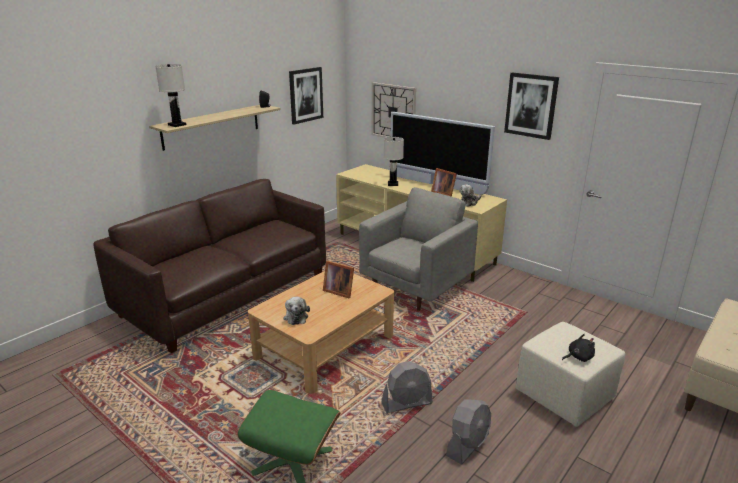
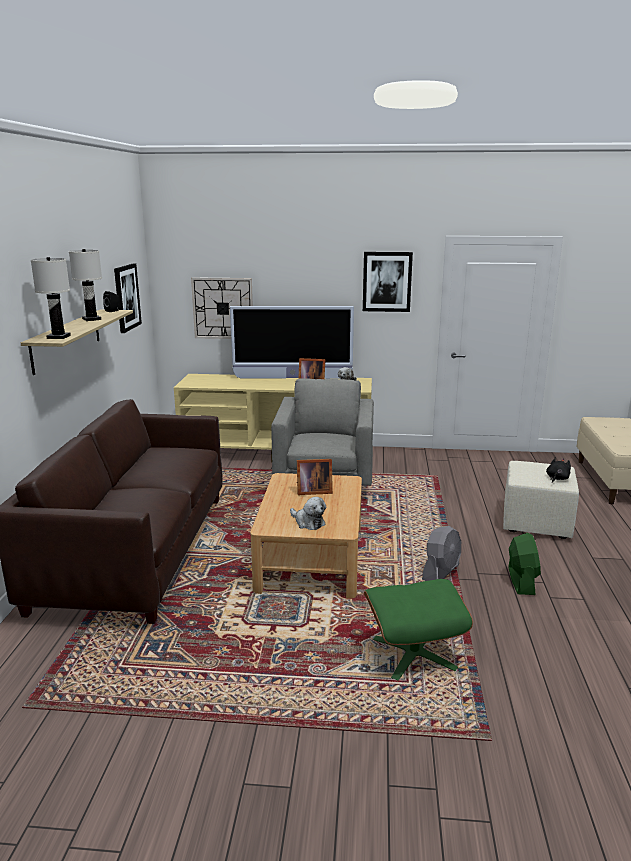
camera: 35 degrees left, 5 degrees down
(393, 184) = (250, 385): white table lamp -> white table lamp (92, 319)
(468, 445) = (521, 581): grey fan -> green fan

